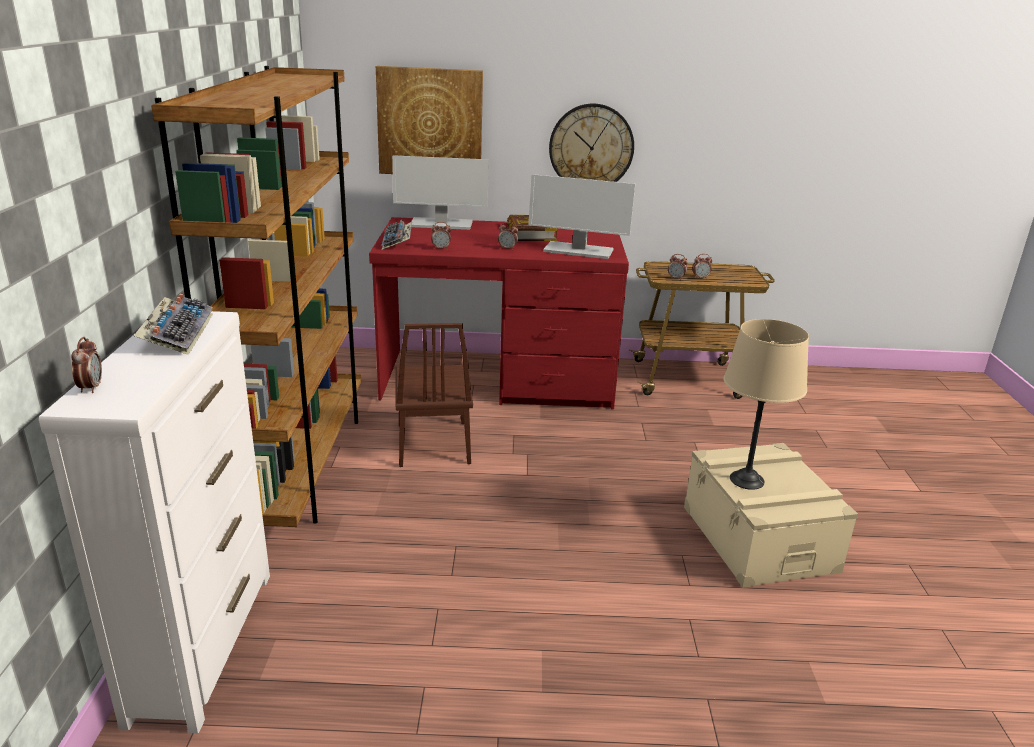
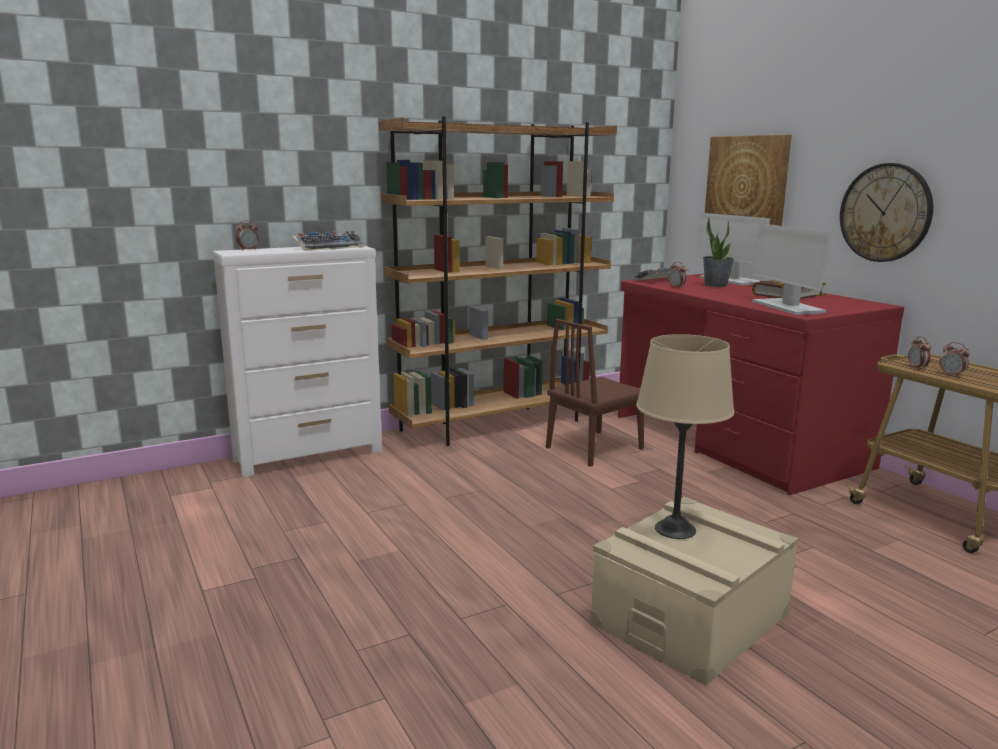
camera: 60 degrees right, 10 degrees down
(454, 235) = (715, 285): none -> potted plant
(507, 249) = (728, 296): alarm clock -> none

